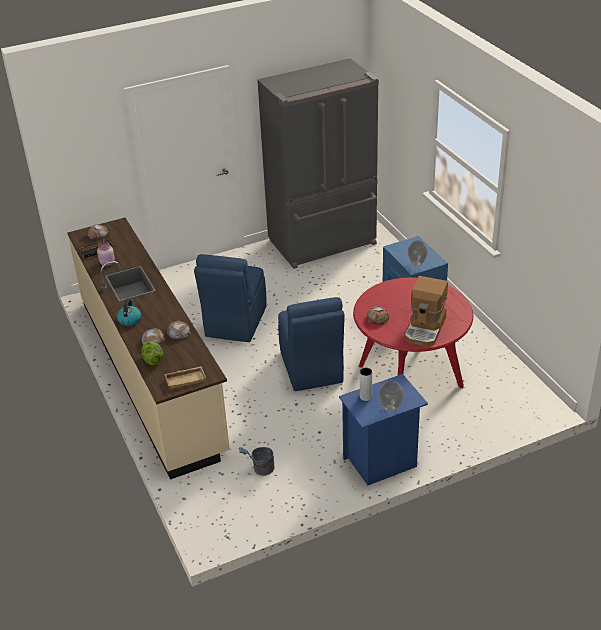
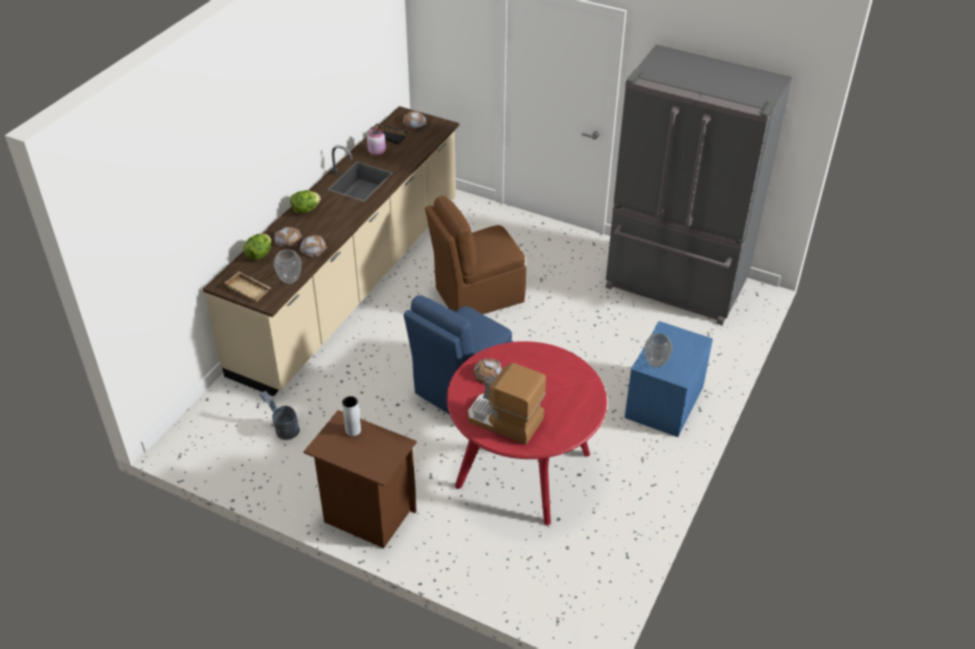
camera: 50 degrees right, 5 degrees up
(129, 319) = (305, 210): kettle -> lettuce
(235, 322) = (477, 295): blue chair -> brown chair
(381, 462) = (367, 516): blue nightstand -> brown nightstand
(390, 408) = (349, 459): vase -> vase (289, 280)
(426, 329) = (504, 420): coffee machine -> coffee machine turned 45 degrees clockwise

